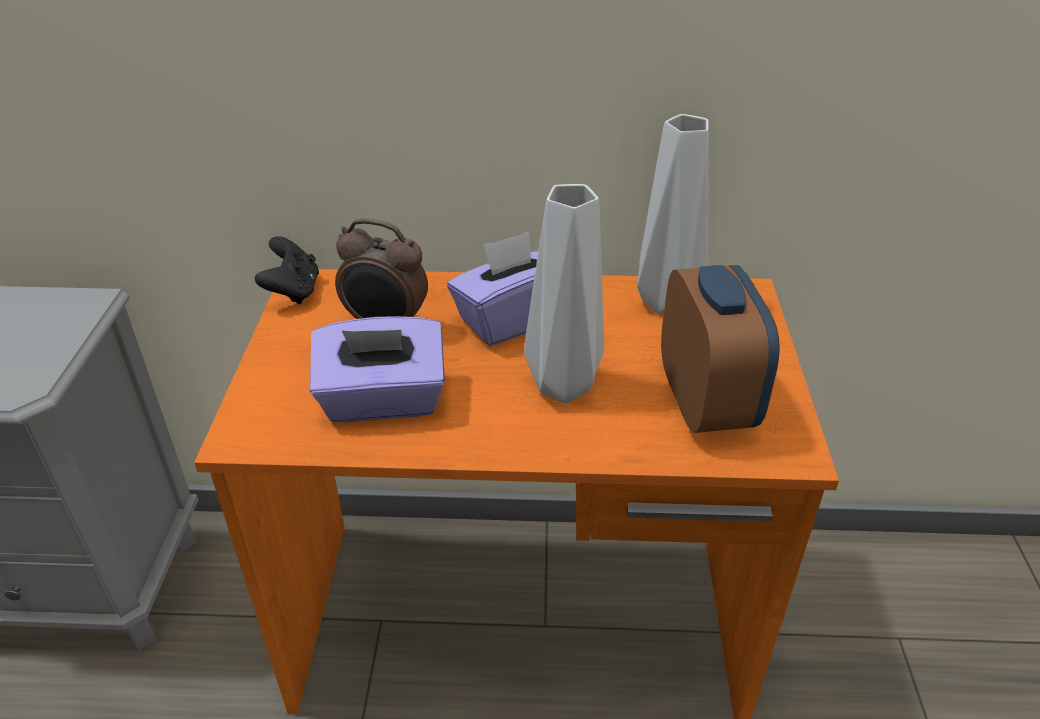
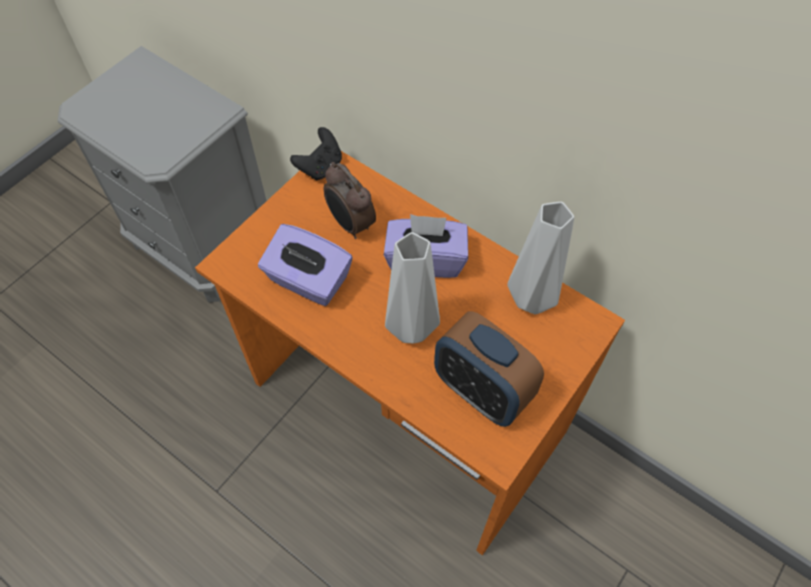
camera: 35 degrees right, 20 degrees up
(705, 403) = (481, 391): alarm clock -> alarm clock turned 105 degrees clockwise

